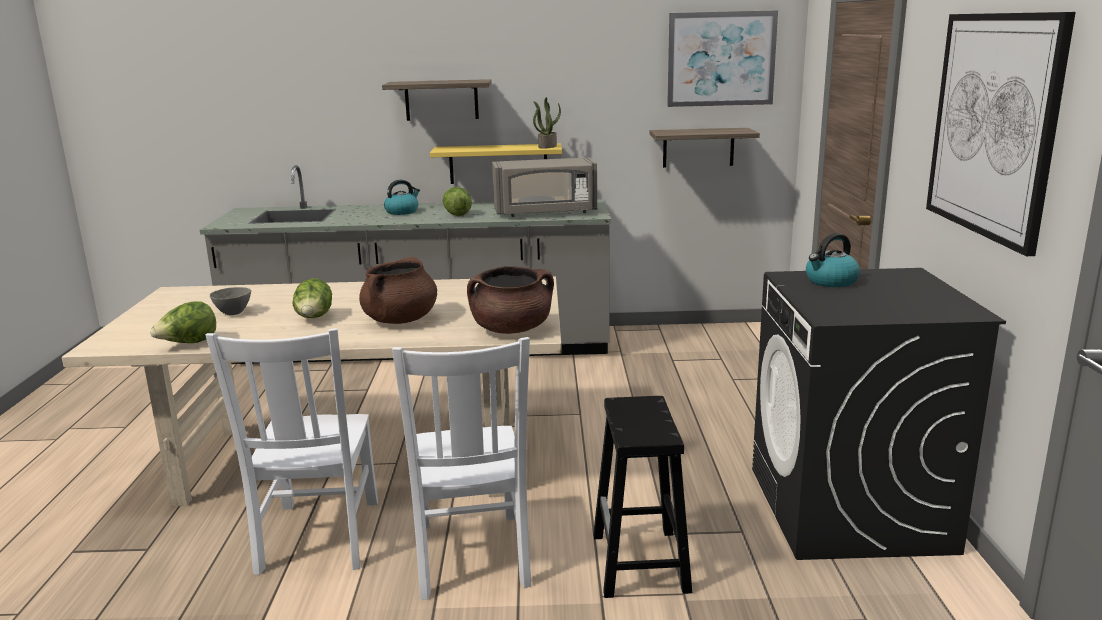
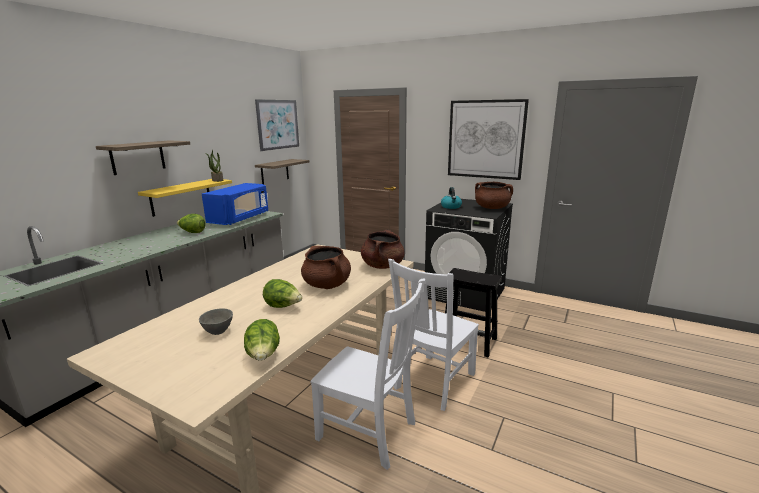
camera: 60 degrees left, 0 degrees up
(402, 212) = (145, 241): kettle -> none
(471, 558) = (433, 382): white chair -> white chair turned 105 degrees clockwise
(545, 212) = (240, 219): grey microwave -> blue microwave
(901, 310) = (492, 208): none -> brown cooking pot

